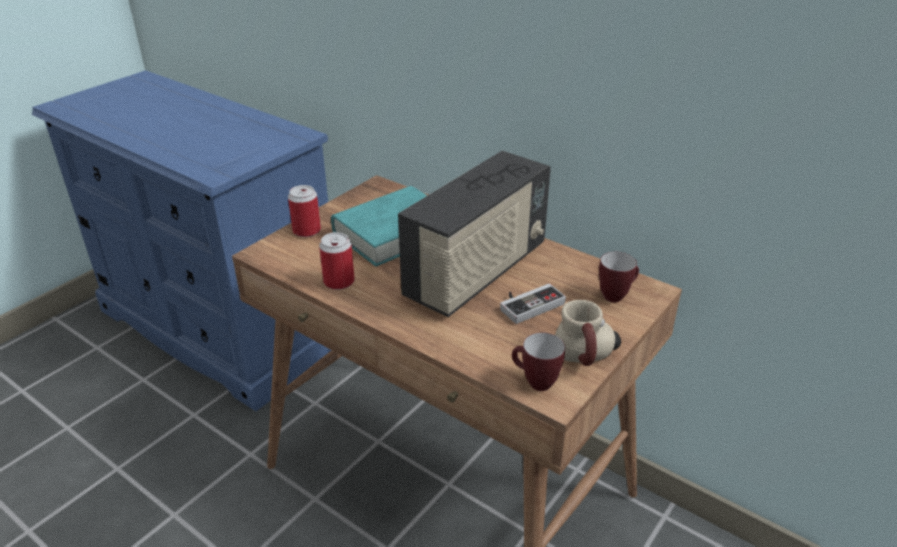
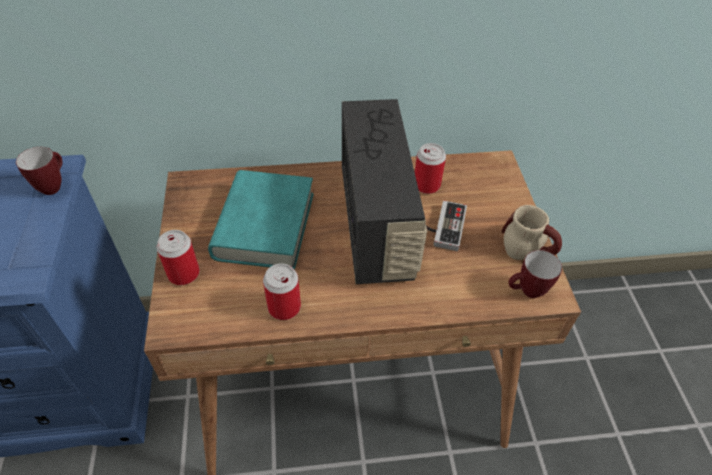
camera: 45 degrees left, 15 degrees up
(556, 271) = (426, 185): none -> can
(616, 295) = (485, 181): mug -> mug (53, 185)

